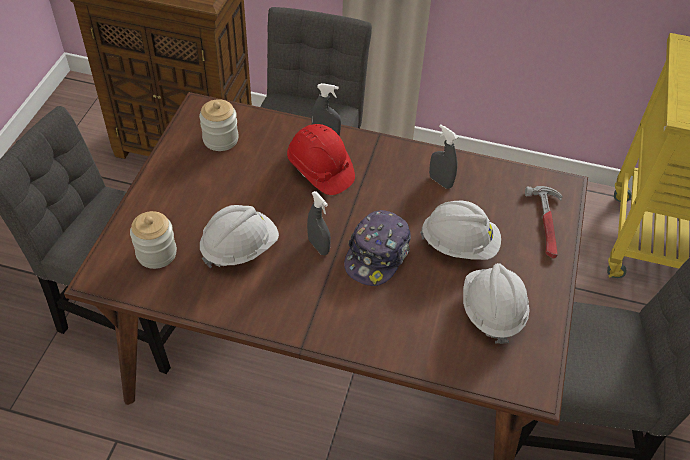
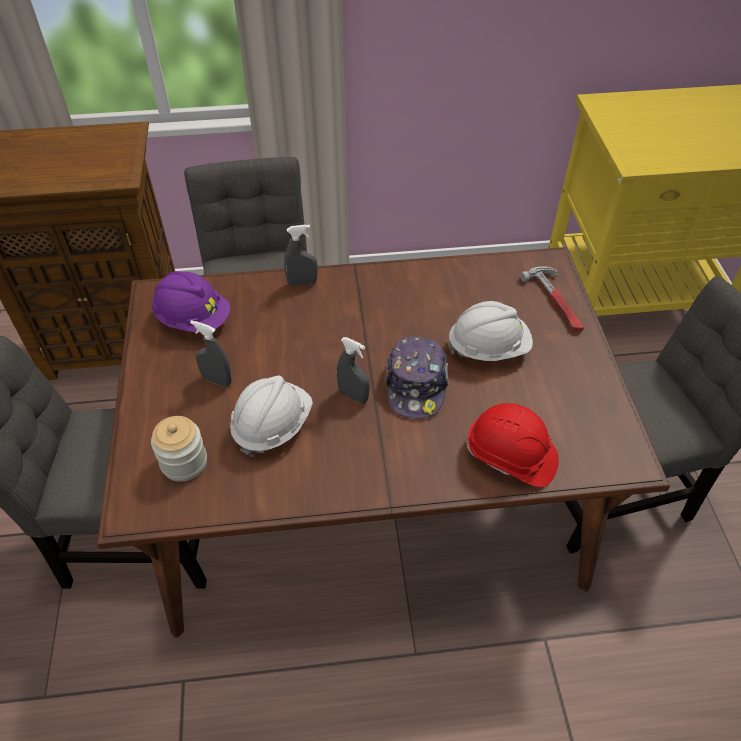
camera: 20 degrees left, 0 degrees up
(220, 139) = (193, 319): jar -> purple hard hat
(320, 170) = (314, 318): red hard hat -> red hard hat (511, 456)
(440, 181) = (438, 293): grey spray bottle -> grey spray bottle (217, 380)
(492, 311) = (553, 402): white hard hat -> none

